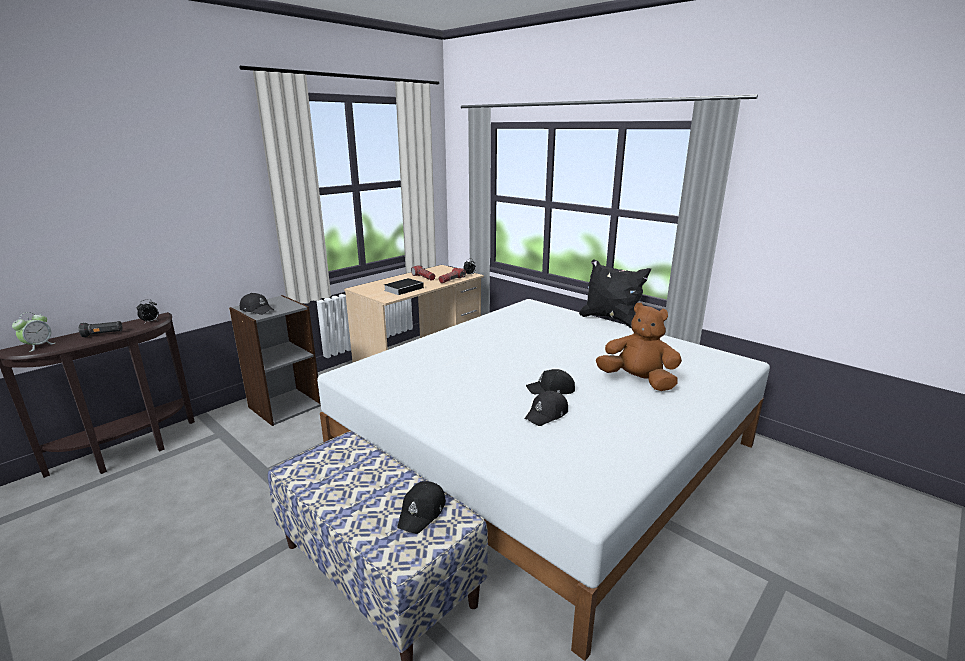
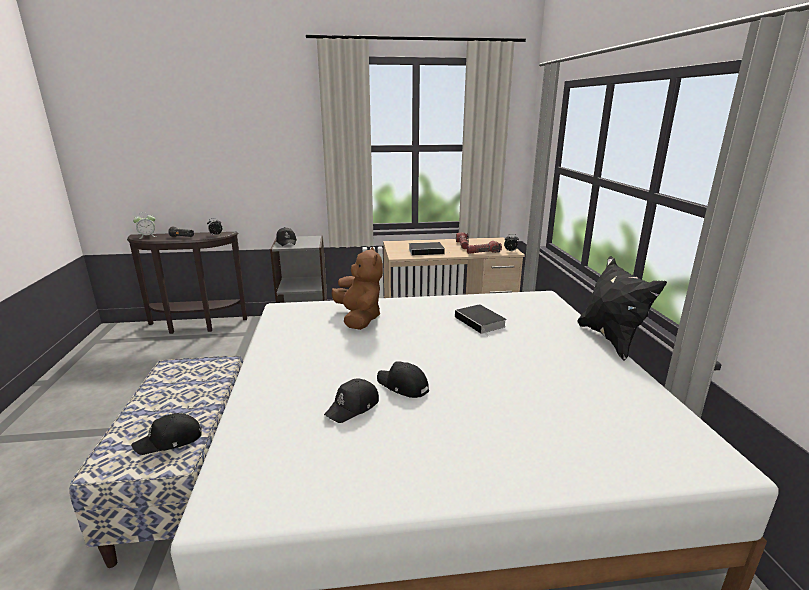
camera: 40 degrees right, 0 degrees up
(524, 333) = (481, 322): none -> book
(547, 414) = (353, 407): black cap -> black cap turned 45 degrees counterclockwise
(638, 381) = (511, 418): brown plush toy -> brown plush toy (359, 318)

